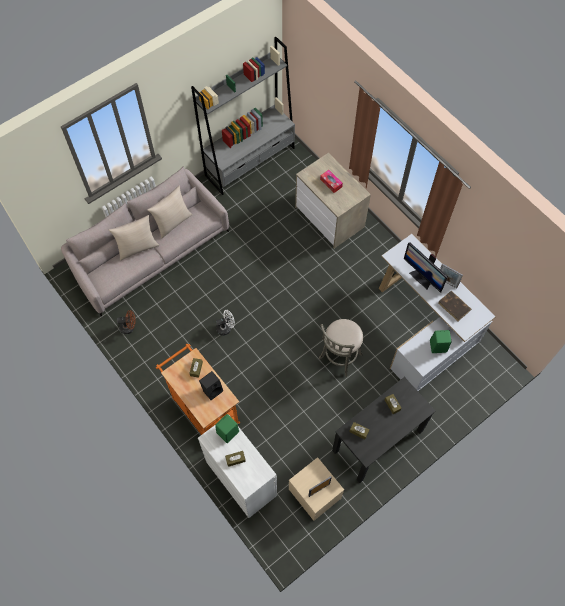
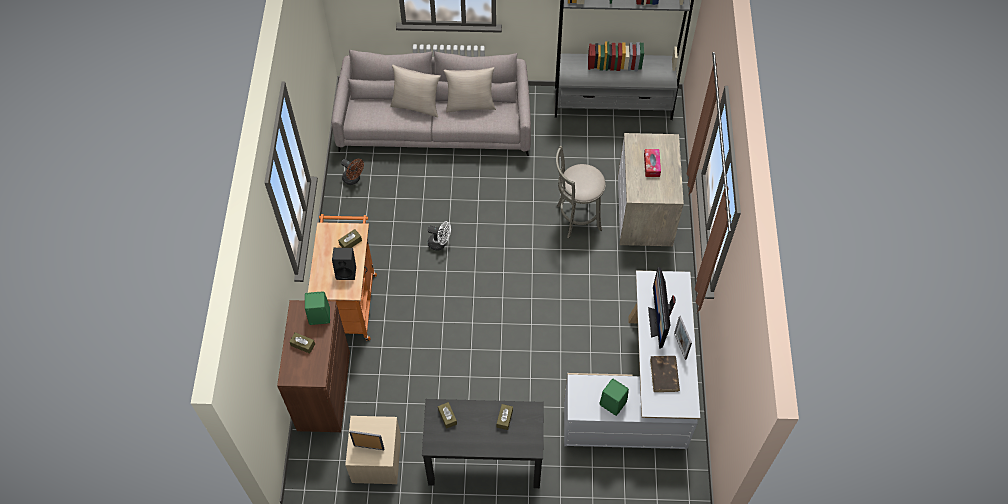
camera: 40 degrees right, 5 degrees down
(241, 478) = (323, 390): white cabinet -> brown cabinet
(339, 358) = (522, 353): grey stool -> grey stool (576, 218)

